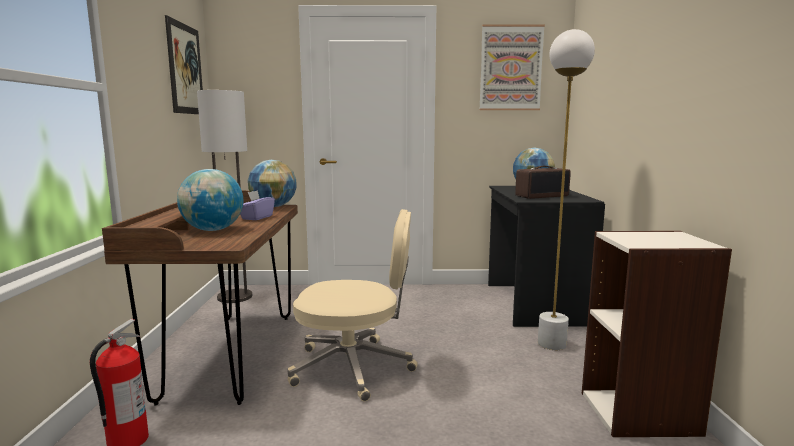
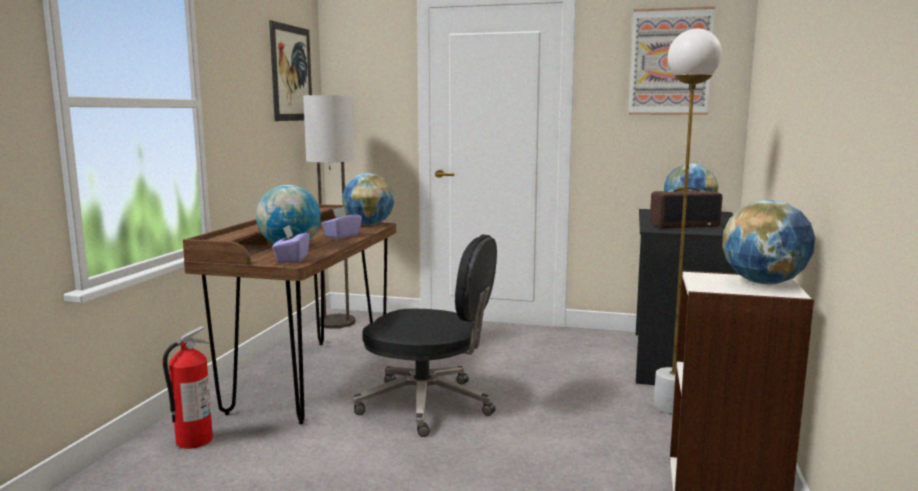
camera: 15 degrees right, 0 degrees up
(225, 242) = (292, 259): none -> purple tissue box
(354, 367) = (428, 405): beige office chair -> black office chair
(672, 237) = (764, 283): none -> globe

